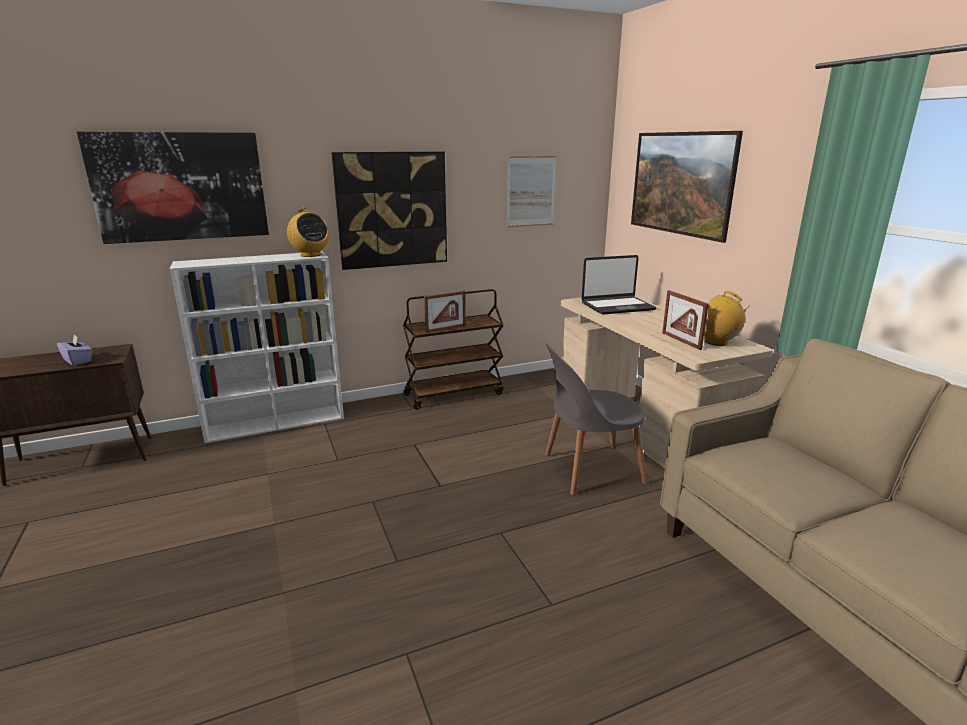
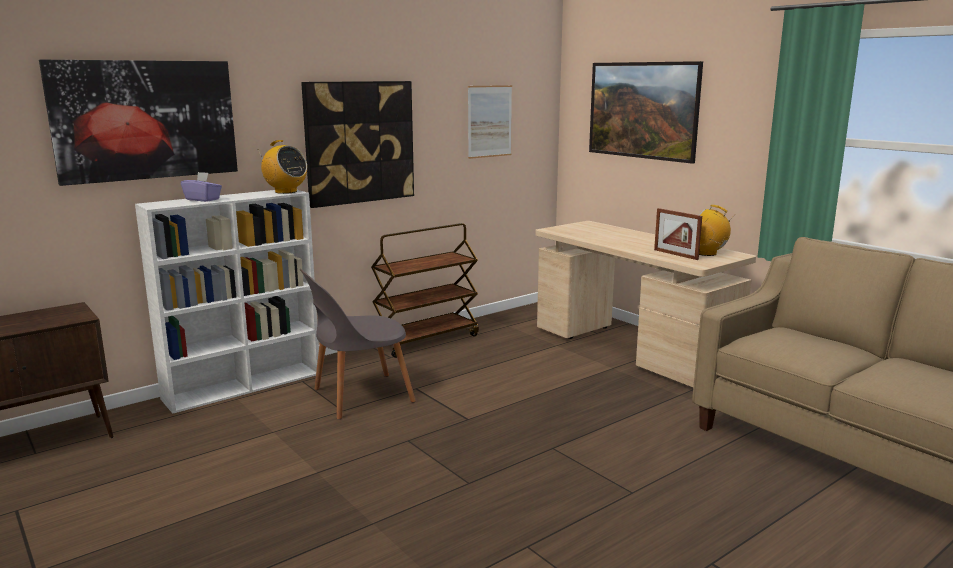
camera: 15 degrees left, 5 degrees down
(78, 360) = (39, 322): purple tissue box -> purple tissue box (203, 199)
(445, 329) = (422, 267): picture frame -> none
(589, 469) = (603, 389): grey chair -> grey chair (359, 396)
(617, 306) = (594, 232): laptop -> none

